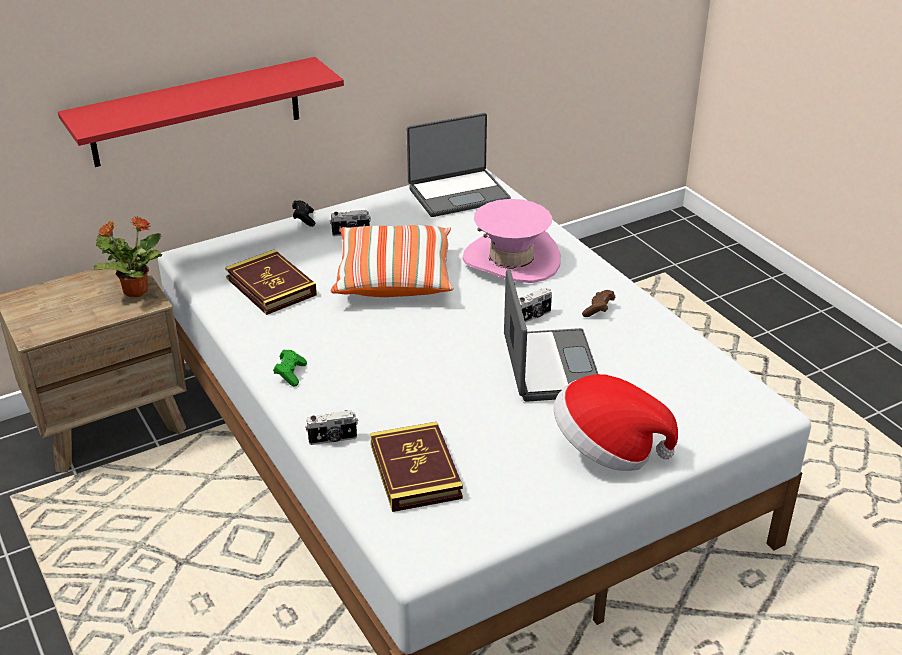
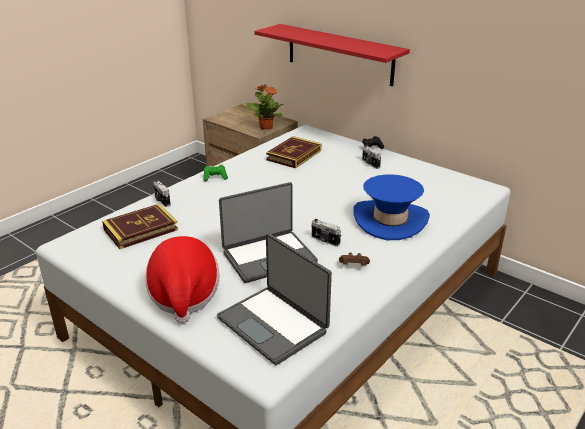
camera: 70 degrees right, 5 degrees down
(393, 277) = (332, 185): pillow -> none
(458, 194) = (456, 186): laptop -> laptop (274, 324)
(511, 260) = (390, 220): pink hat -> blue hat

